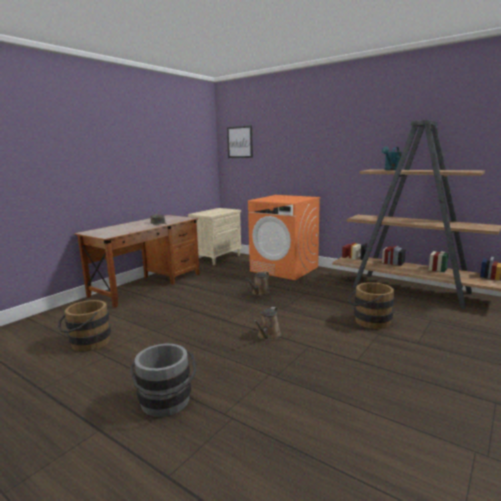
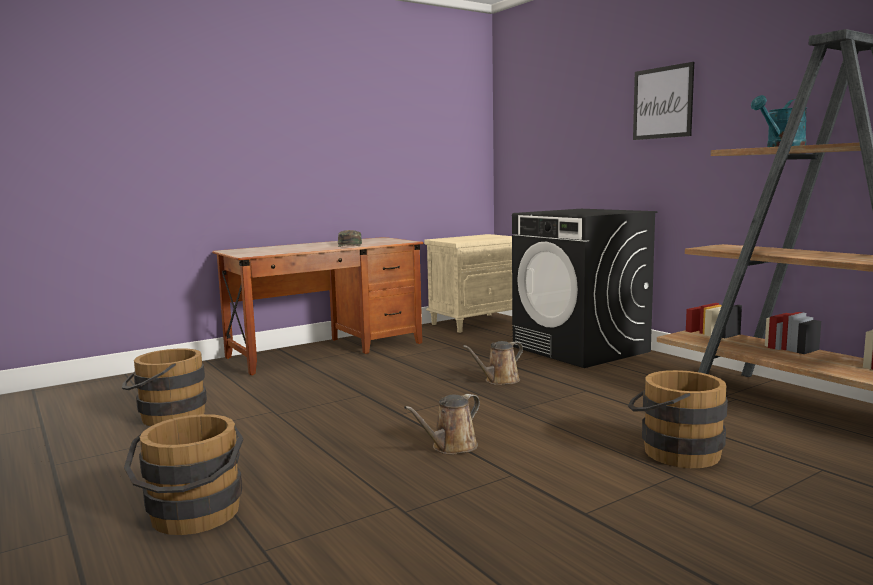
camera: 20 degrees right, 5 degrees down
(166, 403) = (193, 517): grey bucket -> brown bucket
(239, 142) = (526, 114): picture -> picture (662, 102)
(284, 269) = (581, 349): orange washing machine -> black washing machine

